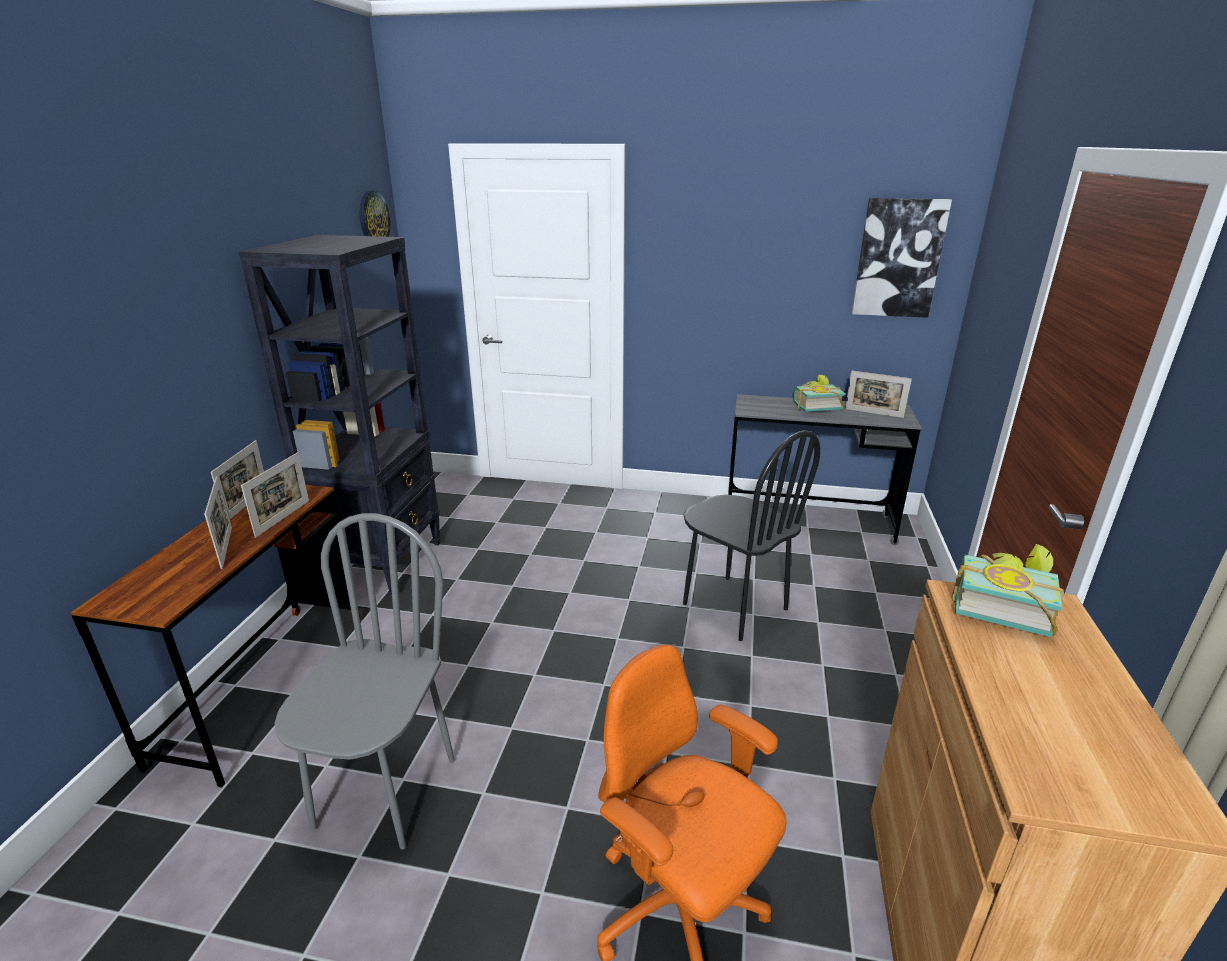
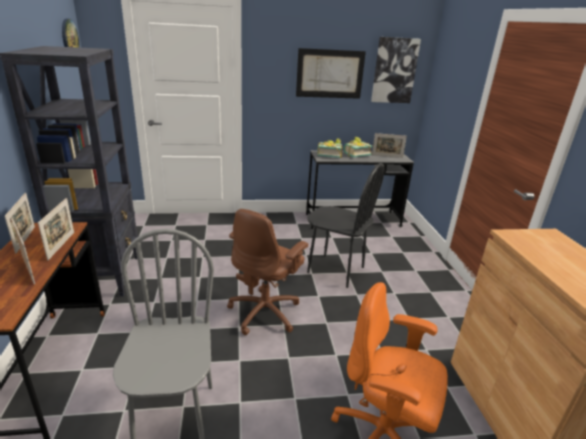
camera: 20 degrees left, 0 degrees up
(585, 659) = (265, 312): none -> brown office chair
(774, 265) = (330, 74): none -> picture
(1000, 605) = (530, 237): book -> book (329, 154)

